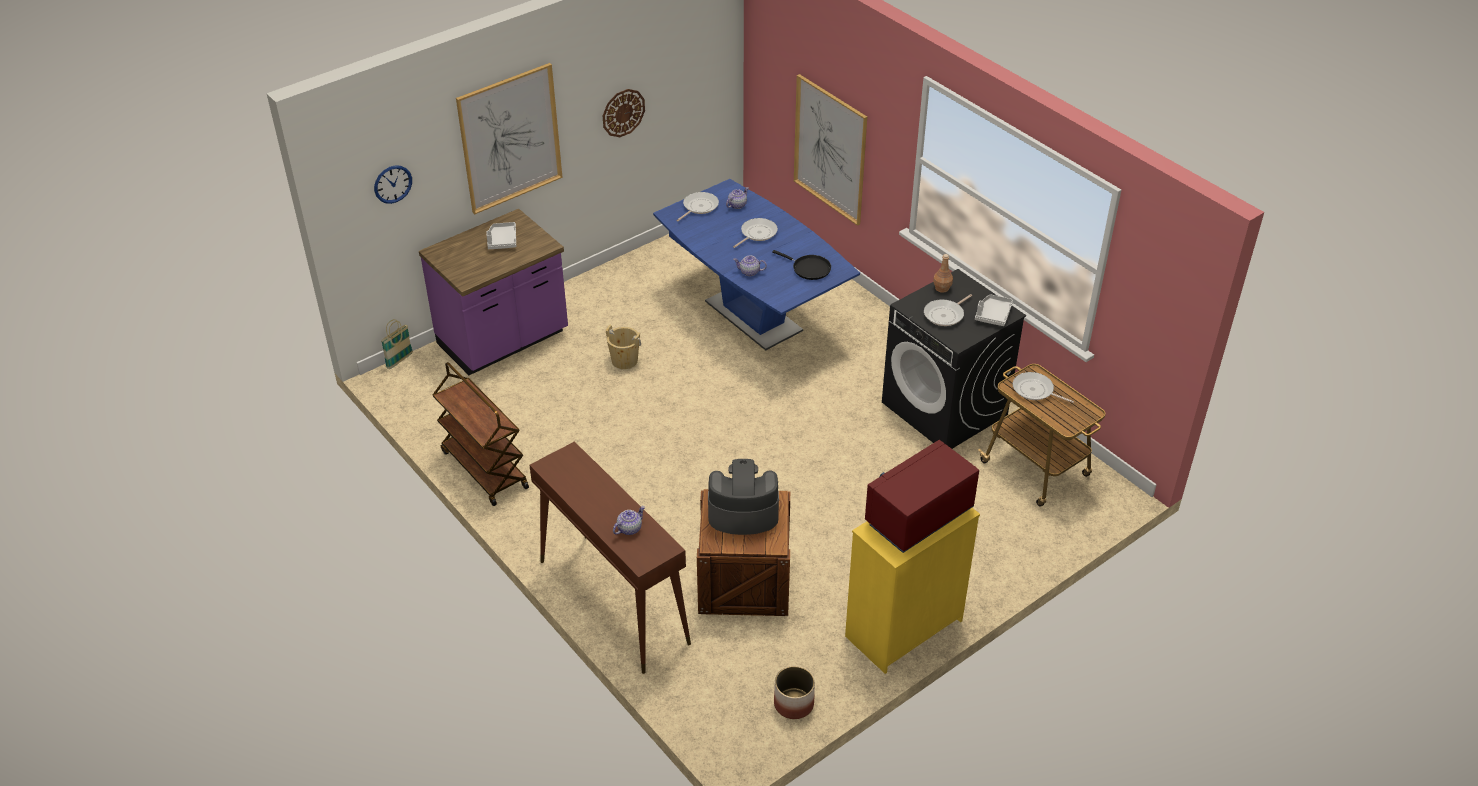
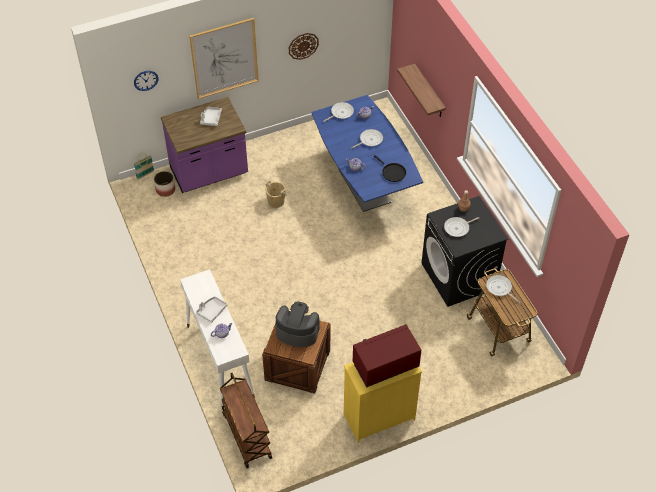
camera: 15 degrees right, 10 degrees up
(484, 469) = (172, 259): brown cart -> brown cart (246, 435)
(613, 601) = (220, 361): brown console table -> white console table
(793, 704) = (299, 449): planter -> planter (165, 190)
(830, 149) = (429, 92): picture -> shelf
(993, 314) = (487, 234): grey tray -> grey tray (211, 311)

